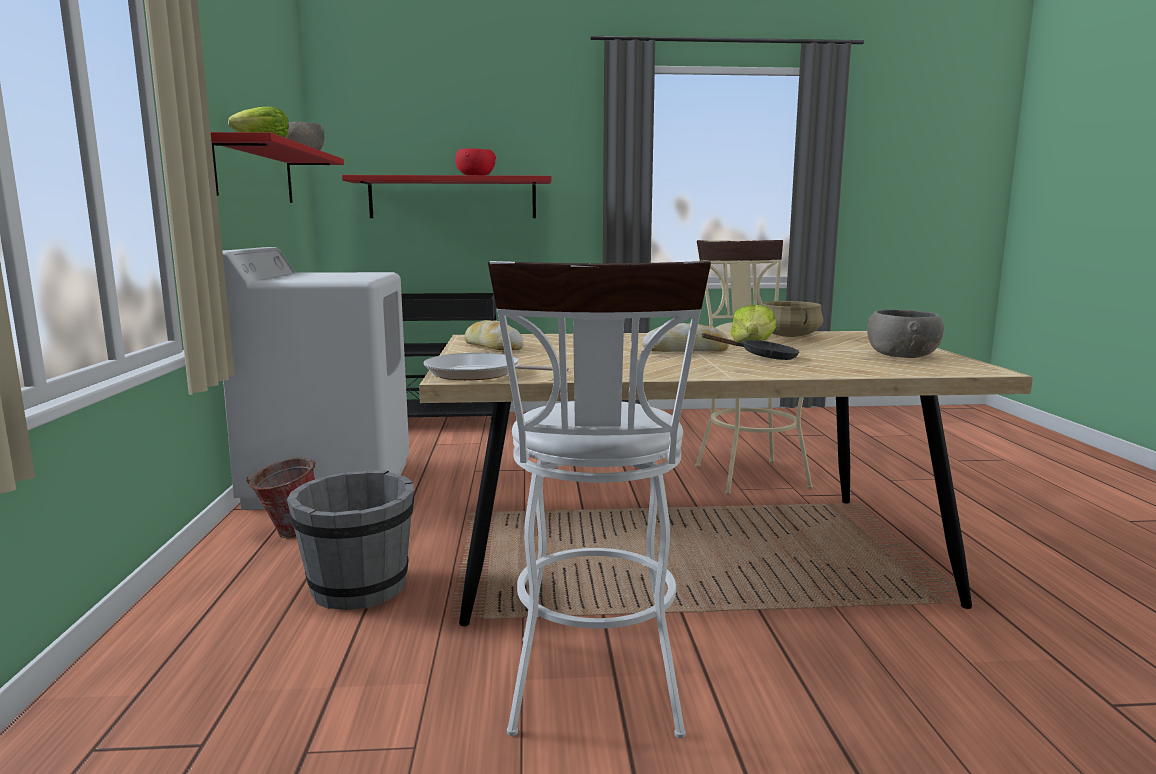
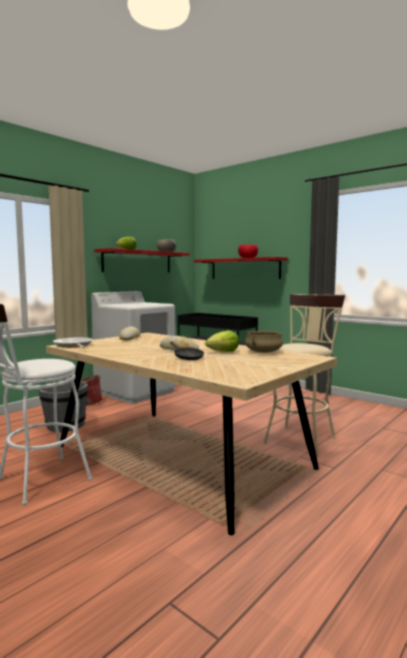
camera: 45 degrees right, 5 degrees down
(901, 356) = (249, 369): grey bowl -> none

